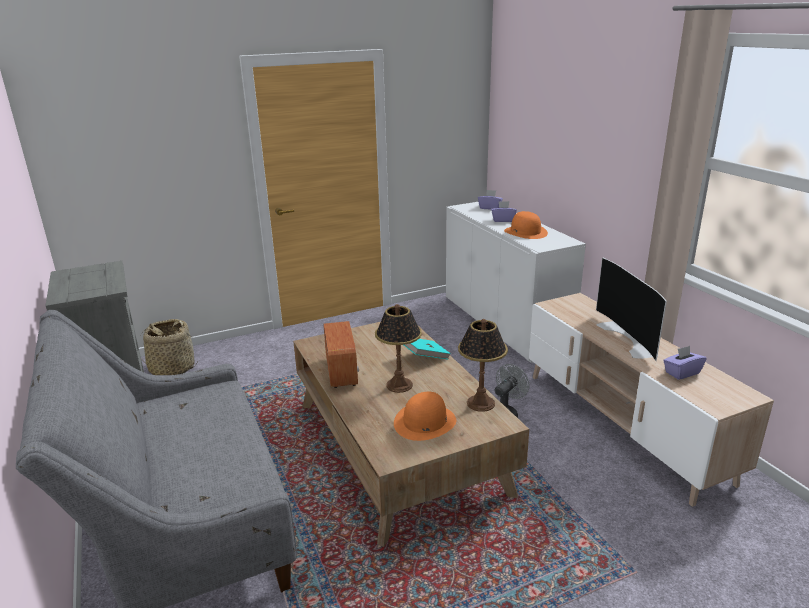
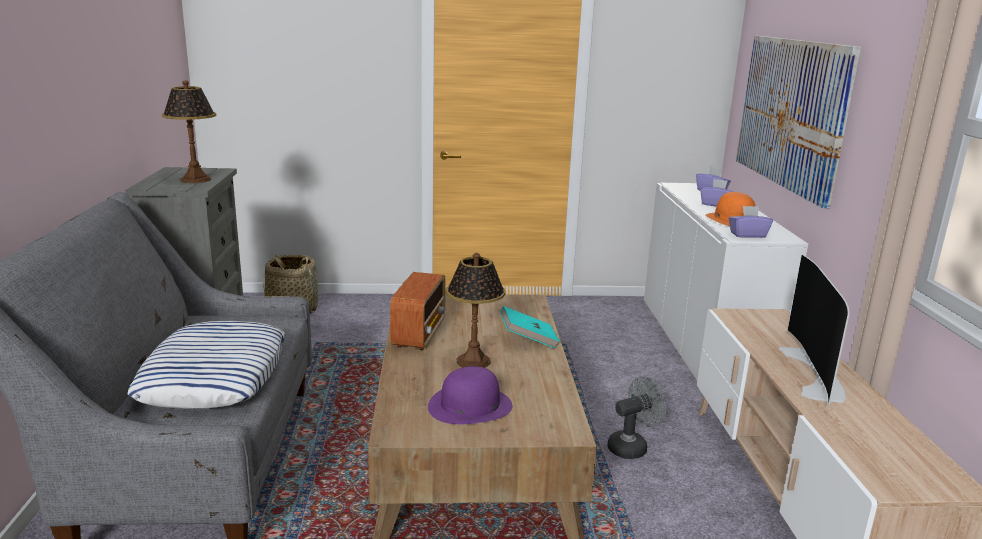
camera: 20 degrees right, 5 degrees down
(209, 452) = (214, 375): none -> pillow
(425, 422) = (470, 406): orange hat -> purple hat
(480, 403) = (556, 403): table lamp -> table lamp (195, 179)
(552, 148) = (791, 113): none -> picture
(682, 372) = (865, 430): purple tissue box -> purple tissue box (747, 235)

